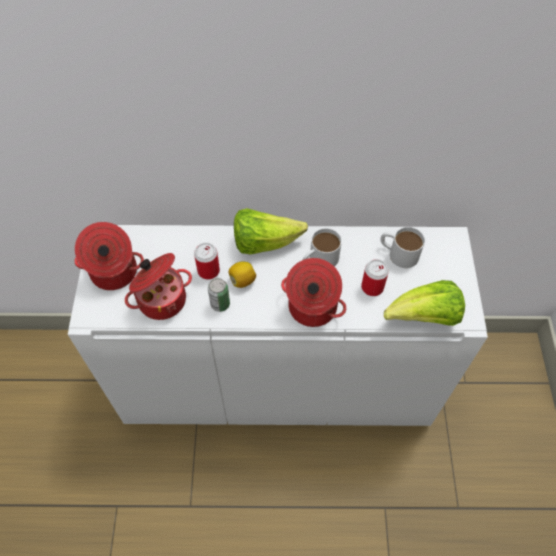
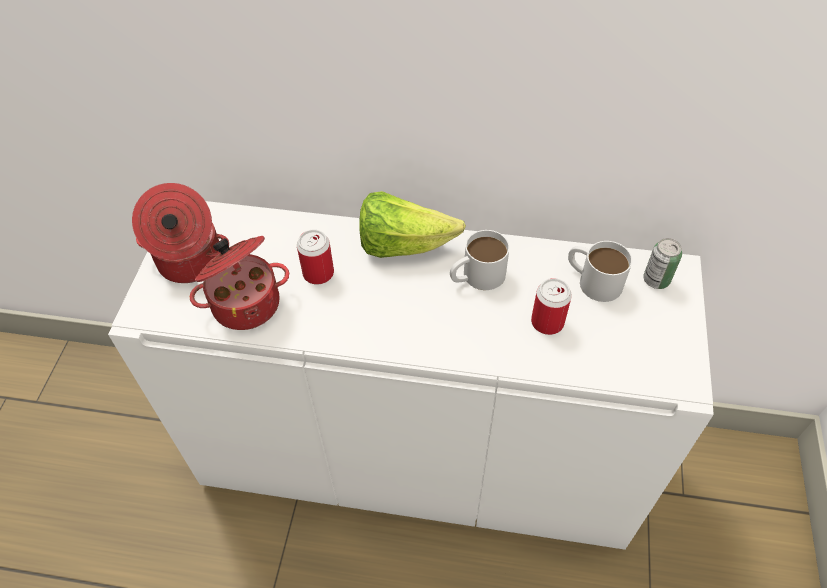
camera: 10 degrees right, 5 degrees down
(220, 304) = (325, 319): can -> can (656, 280)
(242, 280) = (362, 291): lemon -> none
(311, 308) = (453, 340): cooking pot -> none
(424, 317) = (619, 373): lettuce -> none

